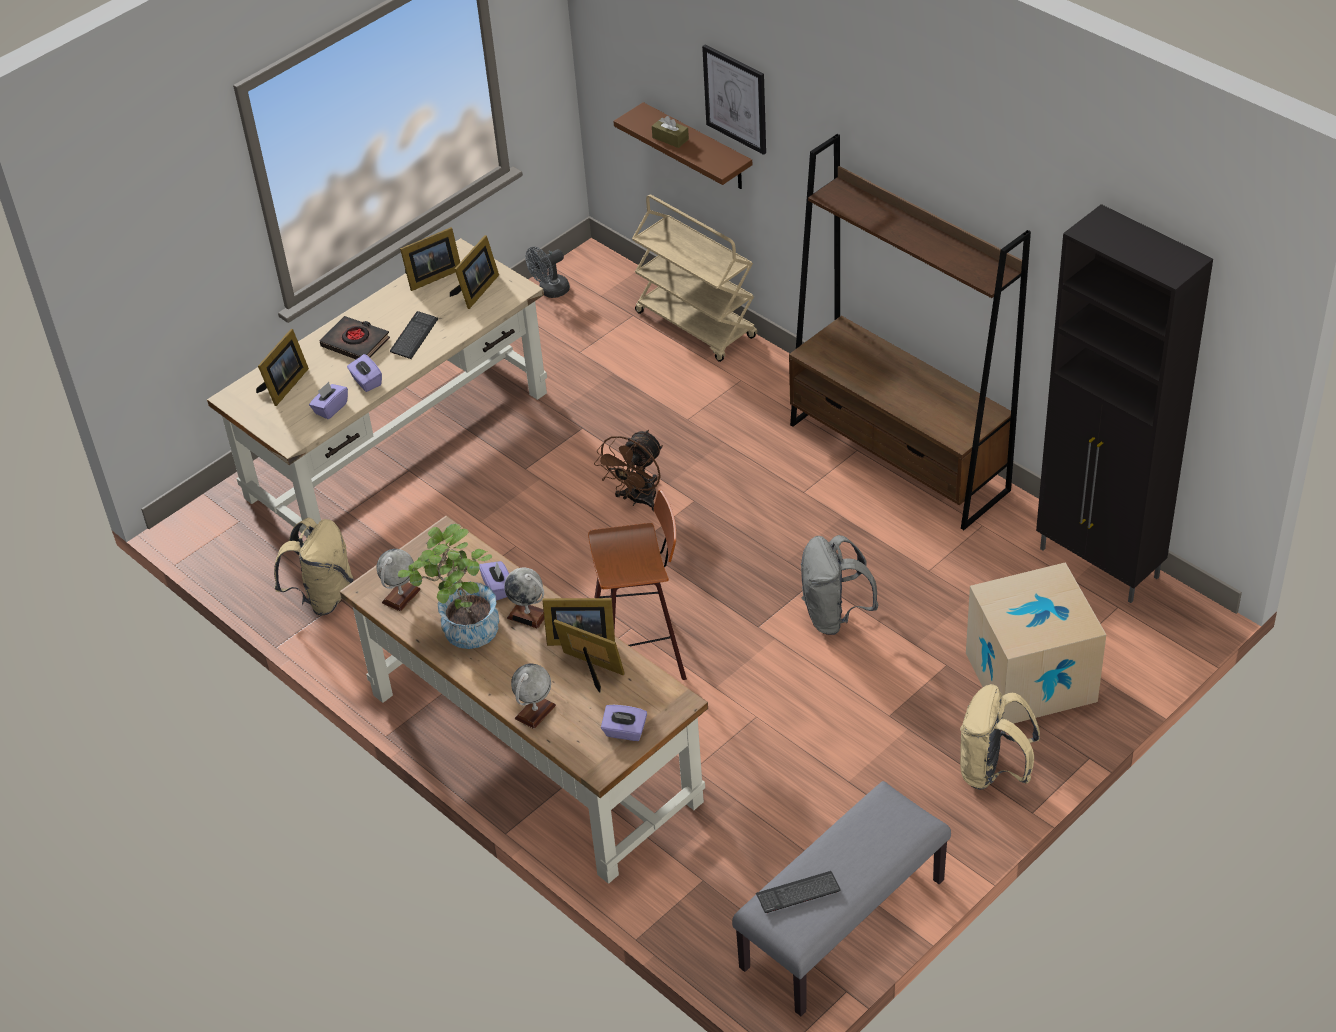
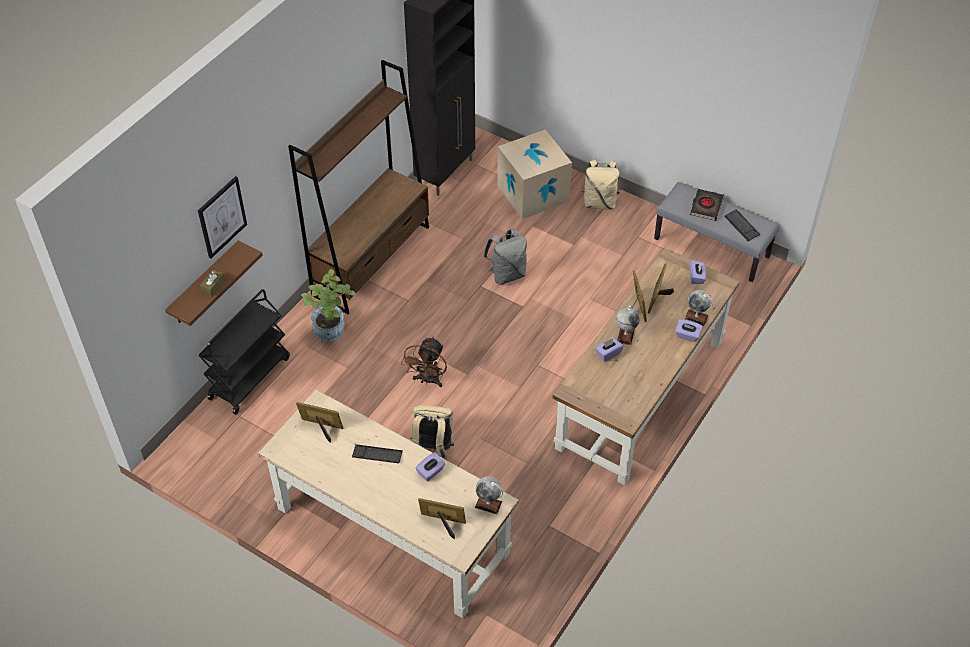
camera: 105 degrees left, 5 degrees up
(323, 596) = (548, 537): beige backpack -> beige backpack (432, 449)
(330, 408) = (462, 486): purple tissue box -> purple tissue box (687, 335)
(356, 343) = (388, 490): black book -> black book (706, 207)
(401, 596) = (628, 401): globe -> globe (488, 504)
(431, 277) = (307, 460): picture frame -> none
(463, 632) = (648, 363): potted plant -> potted plant (332, 332)
(550, 291) = (212, 472): grey fan -> none
(637, 500) = (428, 380): brown fan -> brown fan turned 90 degrees clockwise
(641, 653) = (556, 356): stool -> none
(697, 325) = (249, 377): beige cart -> black cart

